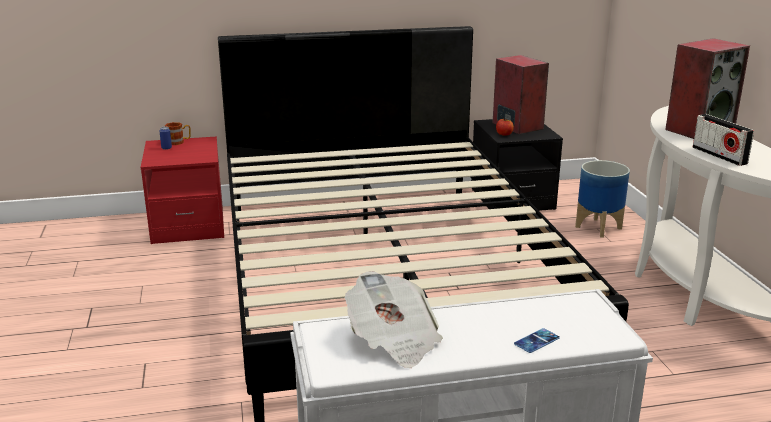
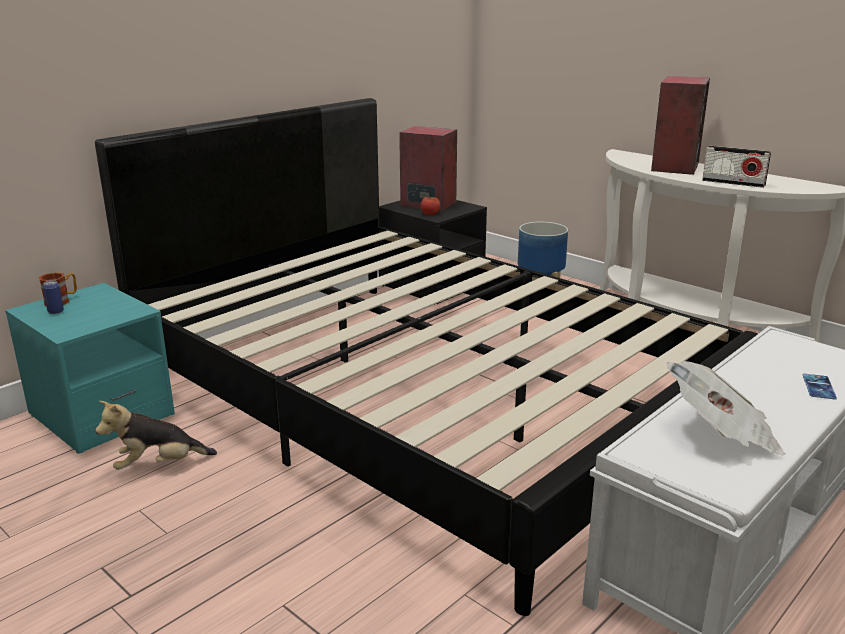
camera: 35 degrees left, 0 degrees up
(181, 265) = (158, 465): none -> plush toy
(188, 226) = (101, 415): red nightstand -> turquoise nightstand

